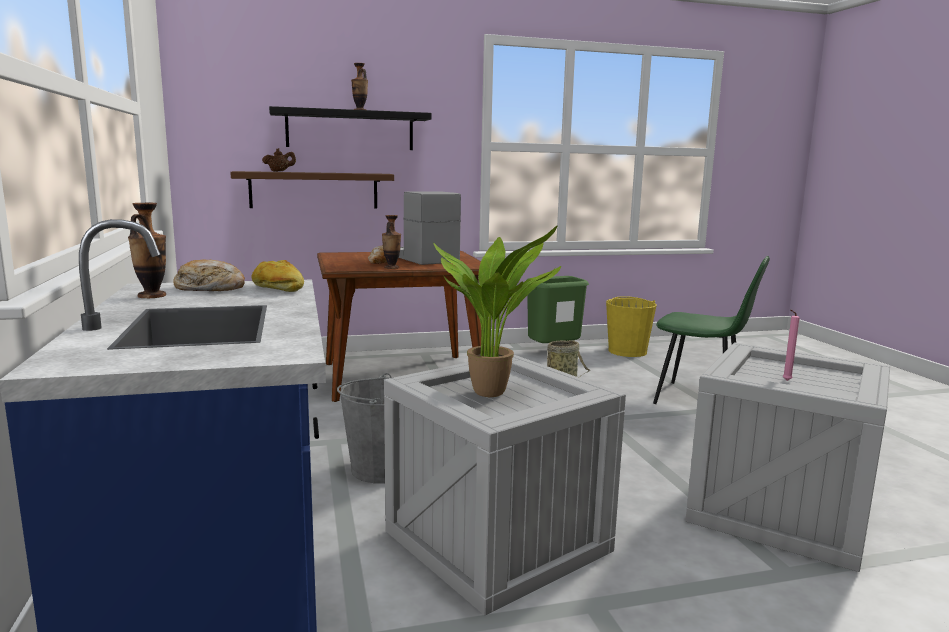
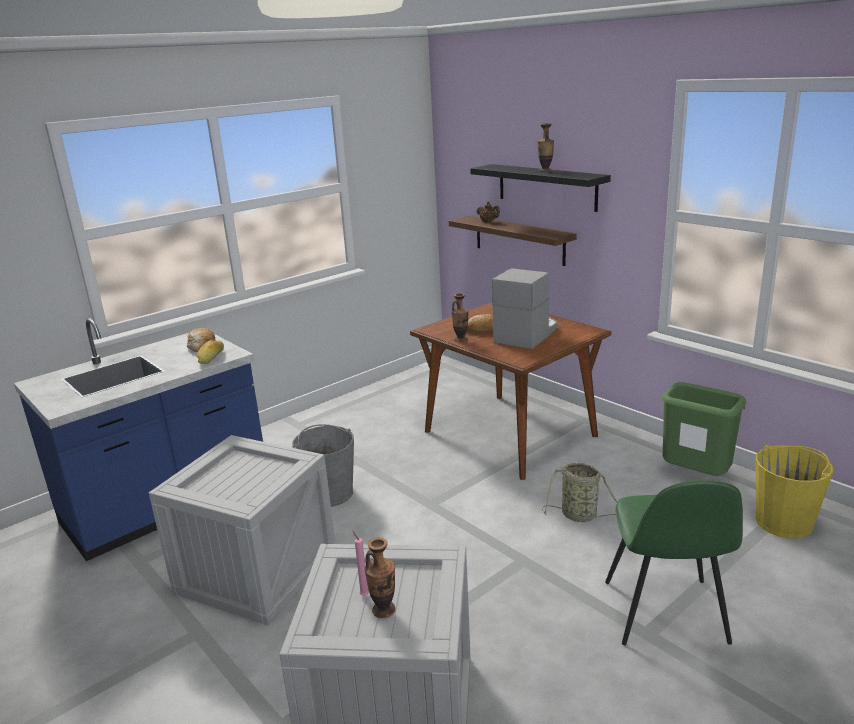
camera: 65 degrees right, 10 degrees up
(152, 296) = (172, 344): vase -> vase (384, 610)
(493, 392) = (242, 474): potted plant -> none

